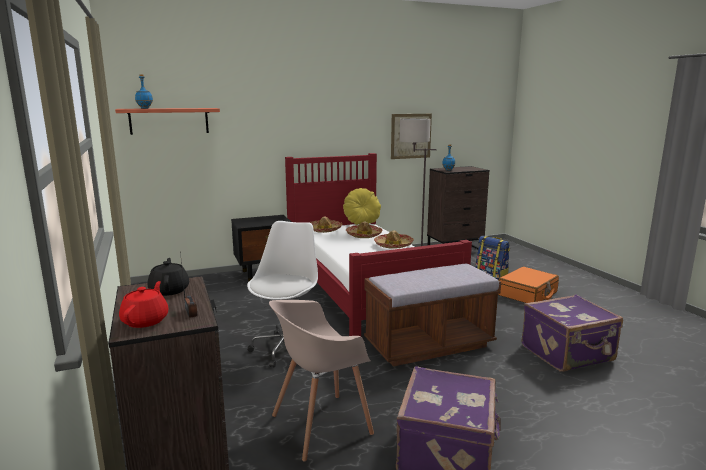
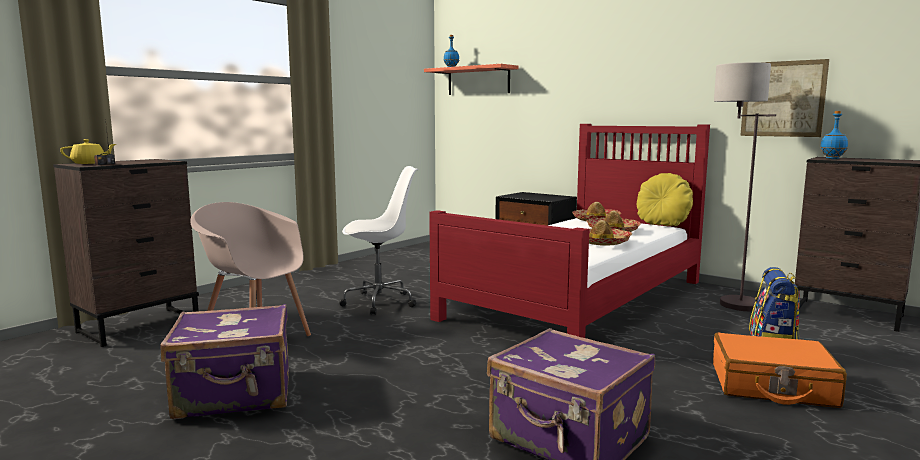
camera: 60 degrees right, 5 degrees down
(146, 320) = (89, 163): red teapot -> yellow teapot
(169, 290) = (150, 161): black teapot -> none
(429, 345) = (468, 351): brown bench -> none

